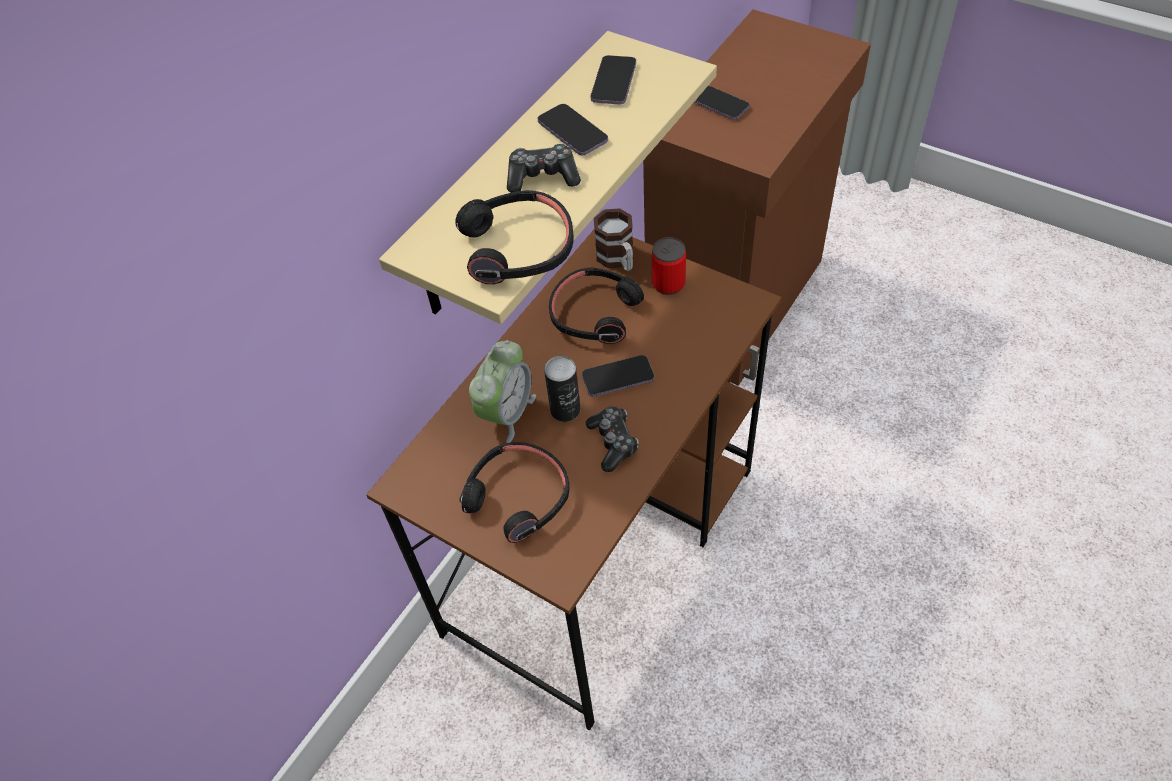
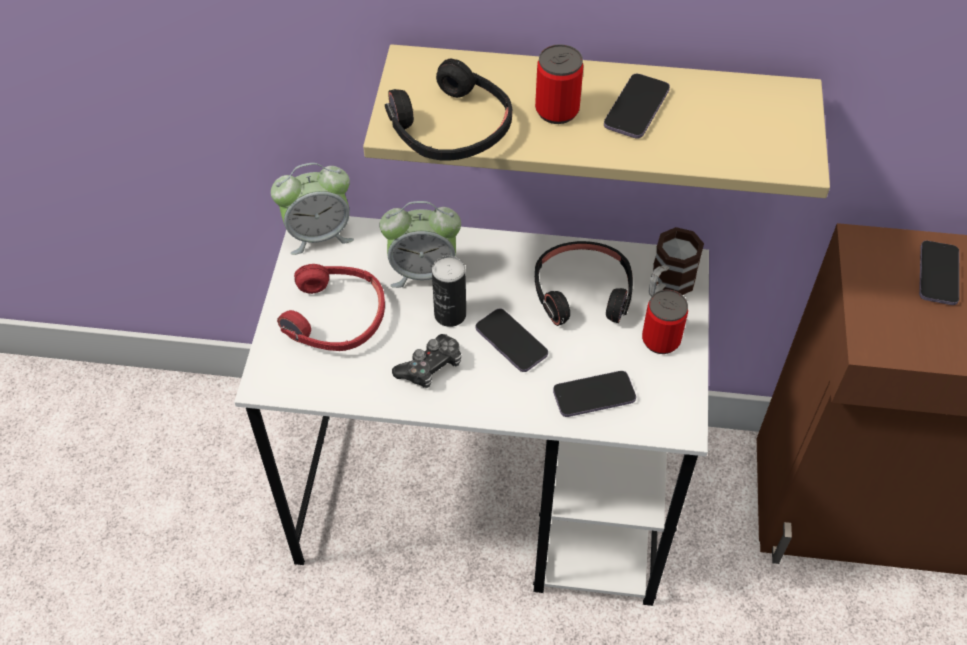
camera: 60 degrees right, 0 degrees up
(411, 480) = (319, 234): none -> alarm clock
(518, 497) = (336, 317): black headphones -> red headphones
(543, 177) = (557, 110): game controller -> can
(603, 547) = (486, 498): brown desk -> white desk
(613, 82) = (736, 113): phone -> phone (594, 395)

